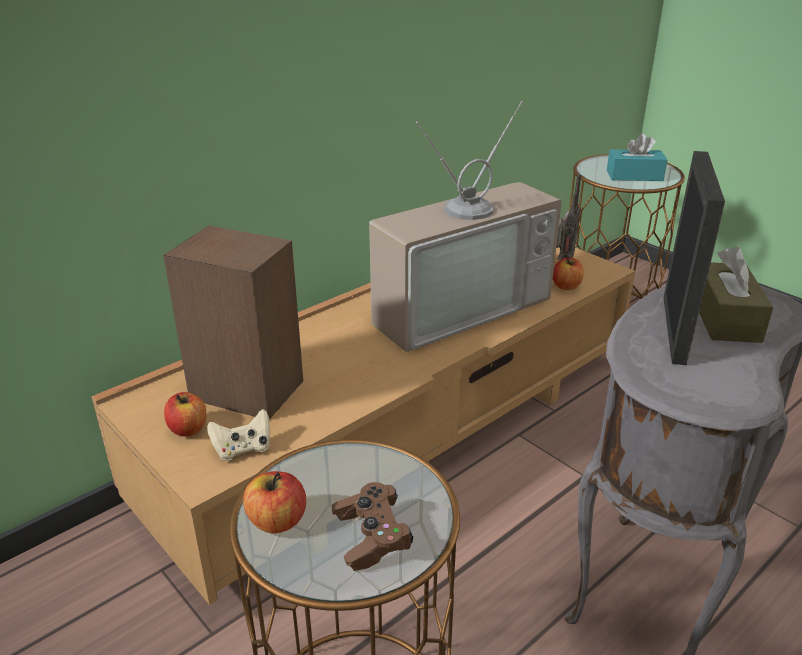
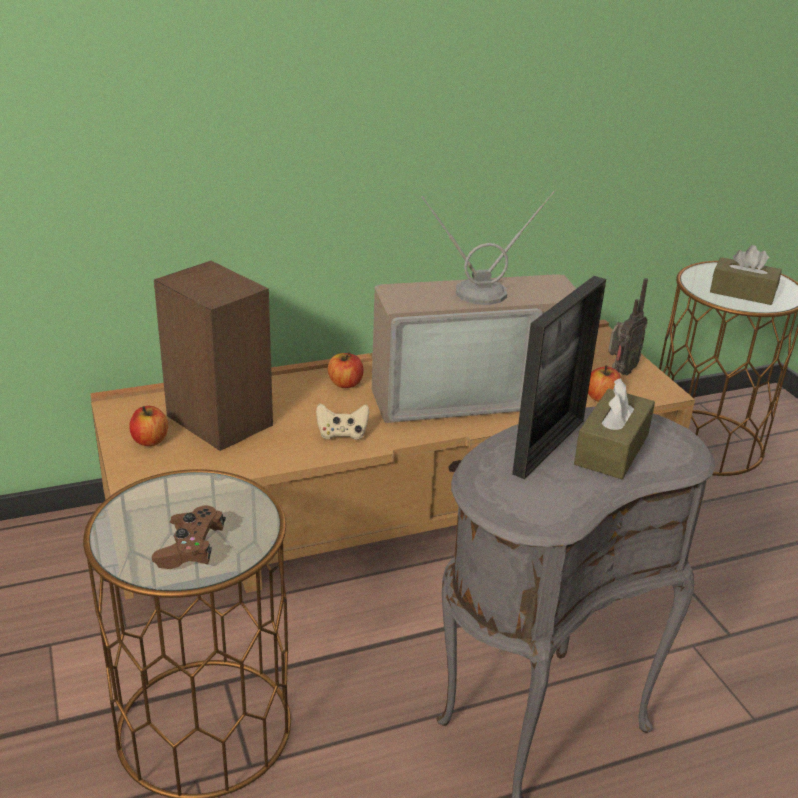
camera: 20 degrees right, 0 degrees up
(243, 449) = (183, 469): beige game controller -> beige game controller (342, 434)
(277, 521) = (130, 517): apple -> apple (345, 383)
(634, 176) = (742, 292): turquoise tissue box -> brown tissue box

